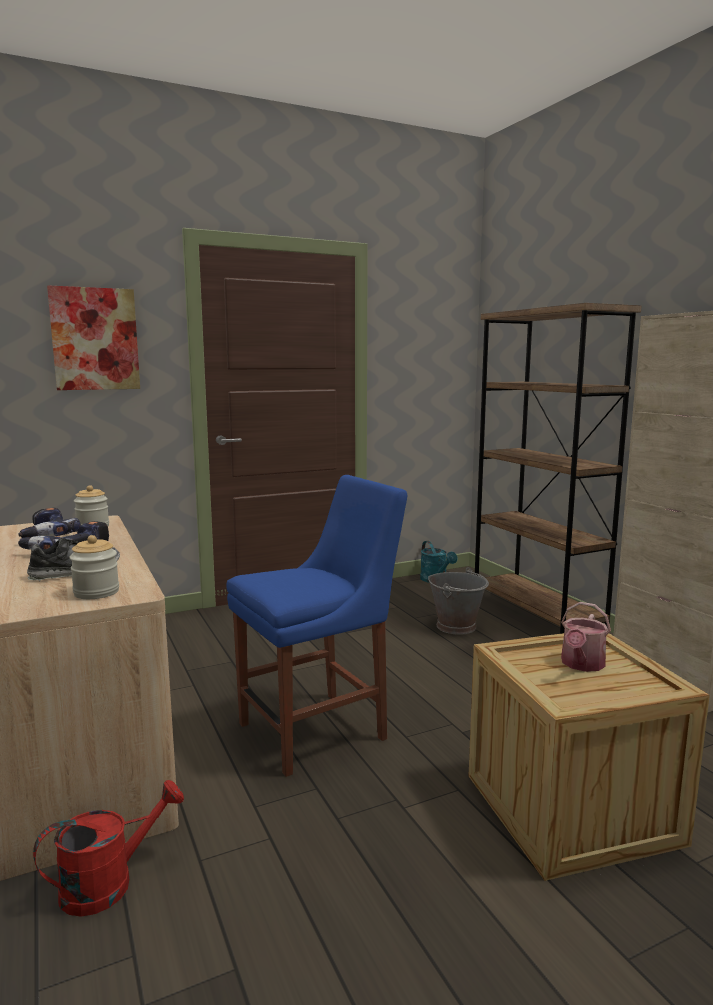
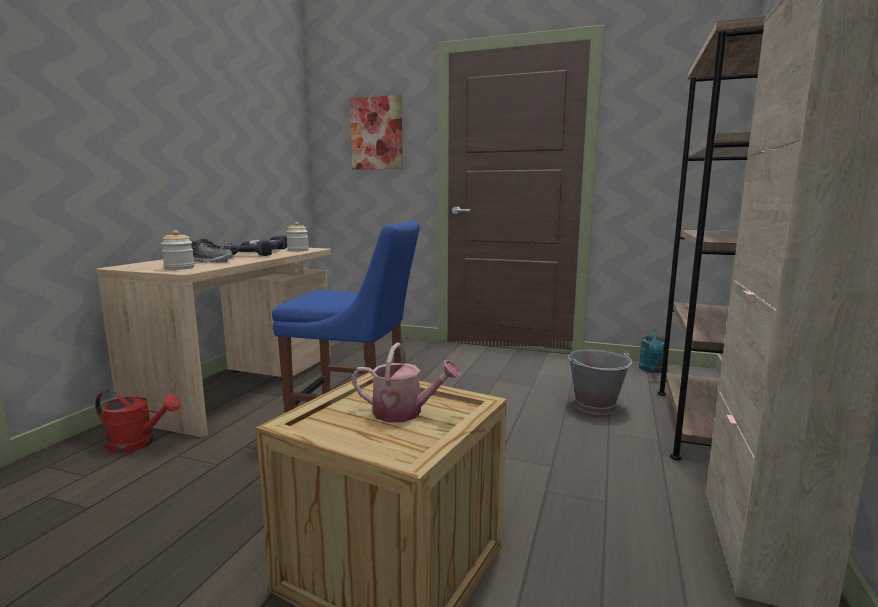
camera: 45 degrees right, 0 degrees up
(581, 664) = (404, 413): watering can -> watering can turned 150 degrees counterclockwise

